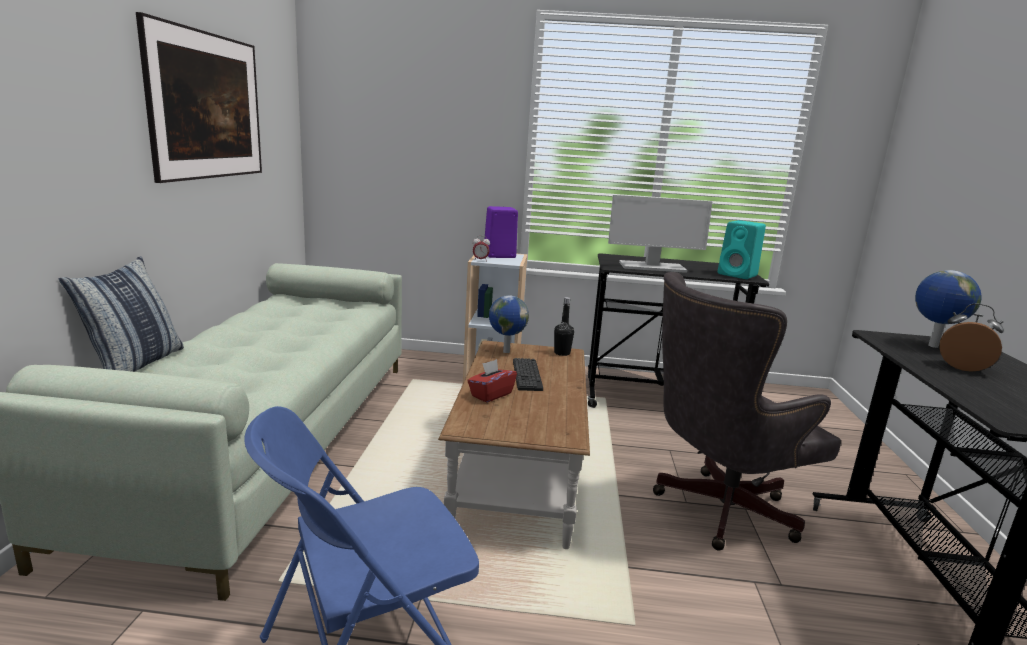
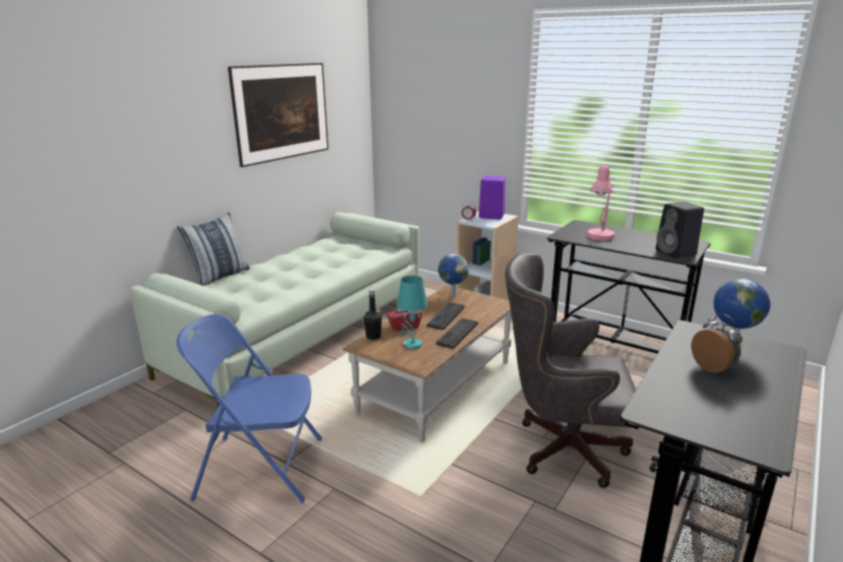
camera: 30 degrees right, 5 degrees up
(528, 415) = (412, 345): none -> turquoise table lamp
(562, 353) = (494, 303): black bottle -> black bottle (373, 337)
(564, 392) = (457, 333): none -> keyboard
(651, 267) = (599, 238): monitor -> pink table lamp
(738, 275) = (676, 253): turquoise speaker -> black speaker

